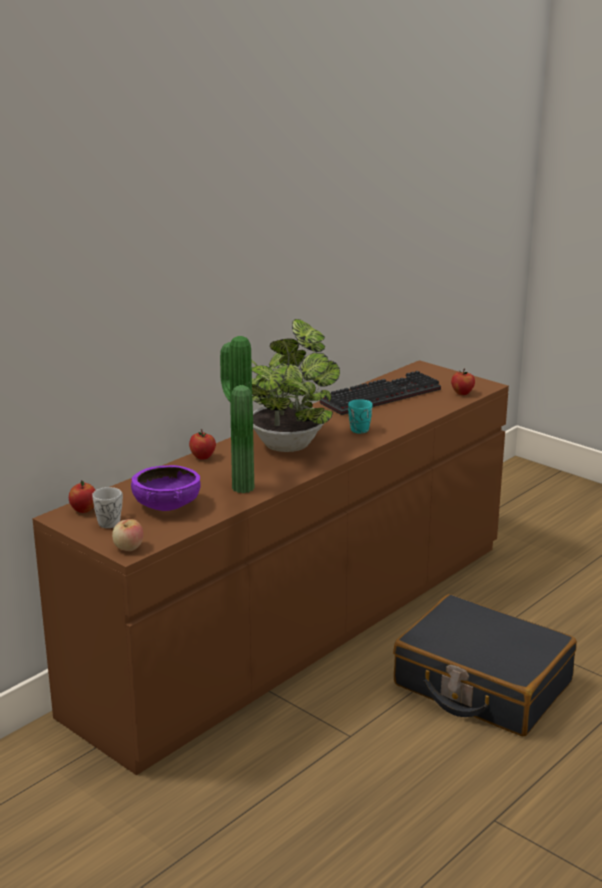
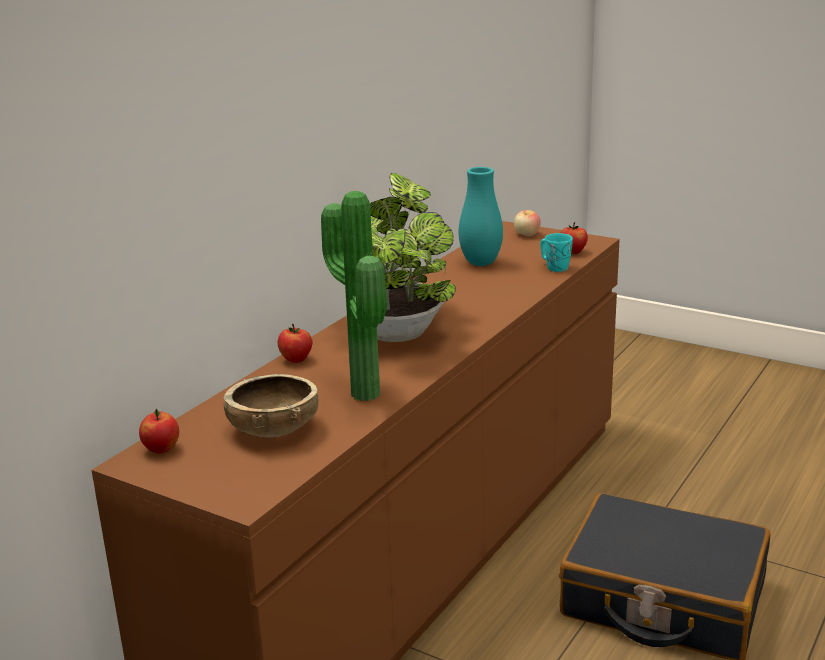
camera: 10 degrees left, 0 degrees up
(112, 521) = (206, 461): white mug -> none
(128, 548) = (243, 497): apple -> apple (527, 234)
(166, 505) = (274, 429): purple bowl -> brown bowl
(357, 428) = (472, 304): turquoise mug -> turquoise mug (554, 267)
(381, 395) = (480, 263): keyboard -> turquoise vase

